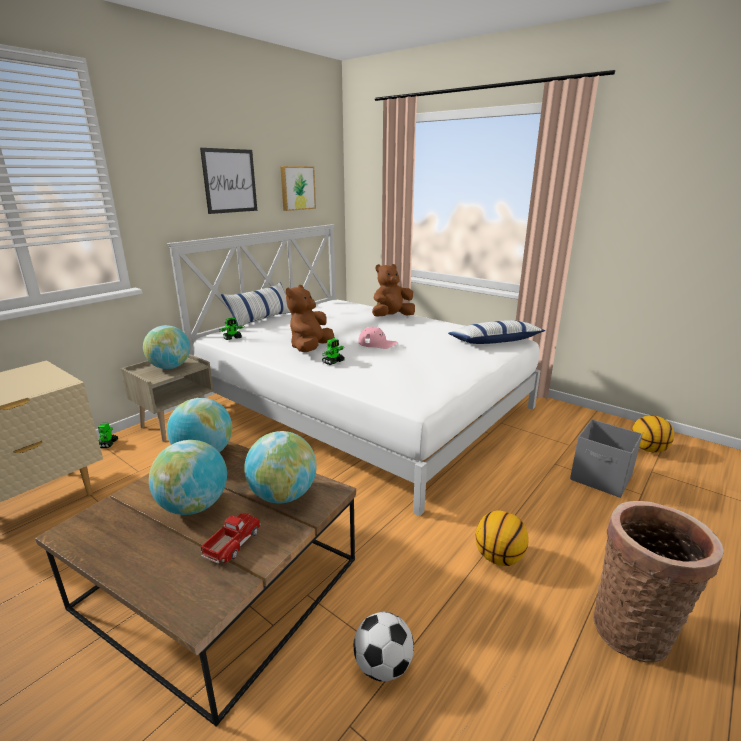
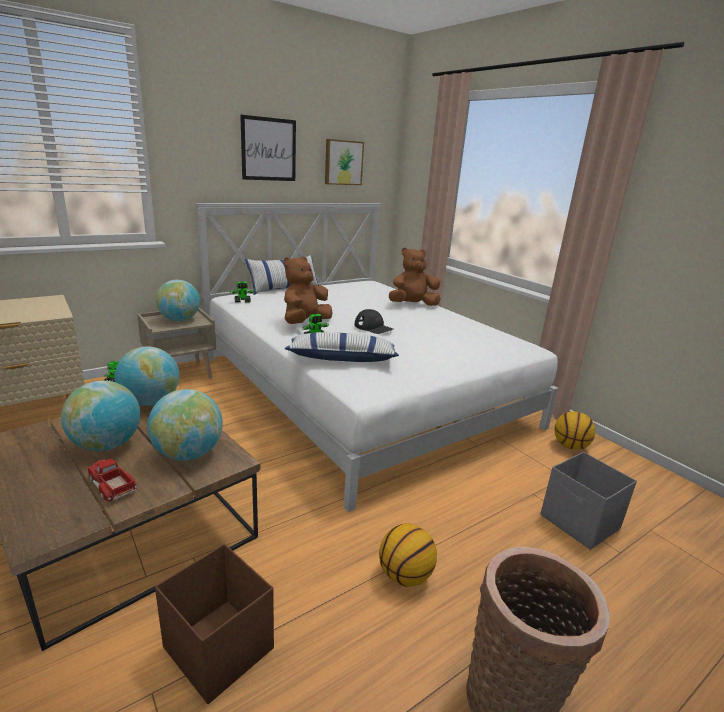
camera: 15 degrees right, 0 degrees up
(233, 543) = (112, 486): toy truck -> toy truck turned 90 degrees counterclockwise
(377, 343) = (373, 327): pink cap -> black cap
(383, 666) = (218, 647): football -> brown storage box
(494, 341) = (503, 346): pillow -> pillow (342, 359)
(648, 449) = (662, 504): basketball -> basketball (570, 446)

